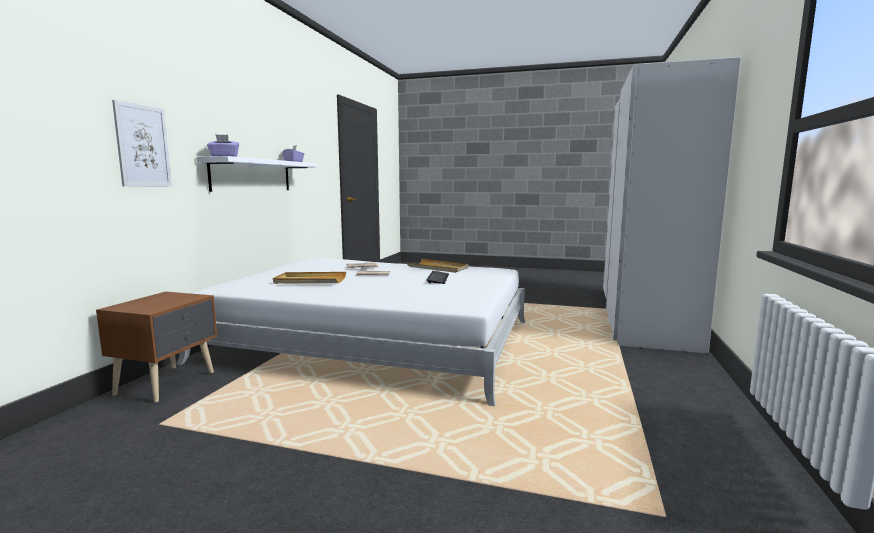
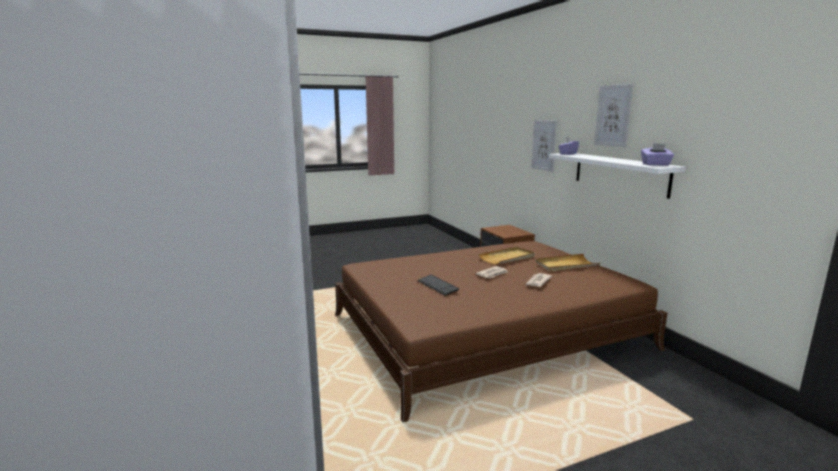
camera: 140 degrees right, 5 degrees up
(236, 115) = (613, 115): none -> picture
(374, 340) = (486, 331): white bed -> brown bed
(438, 268) = (483, 306): beige tray -> beige tray (566, 265)

